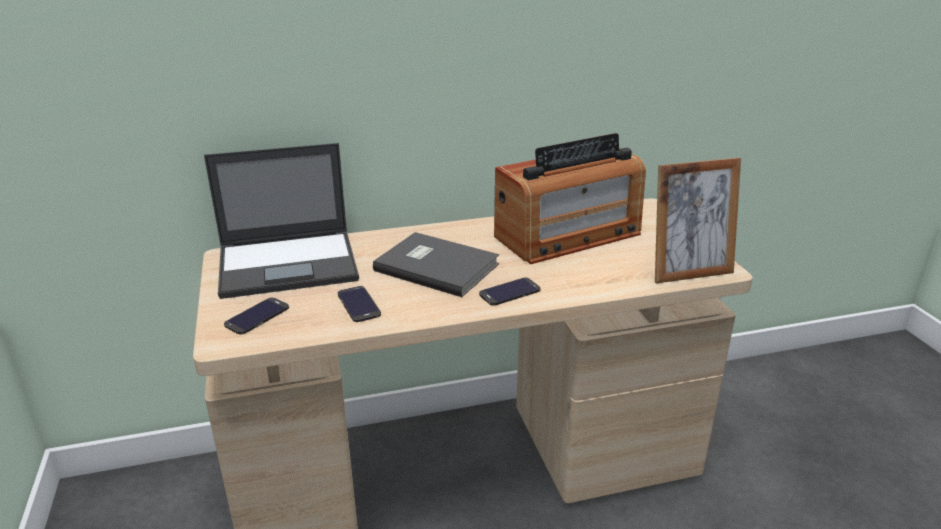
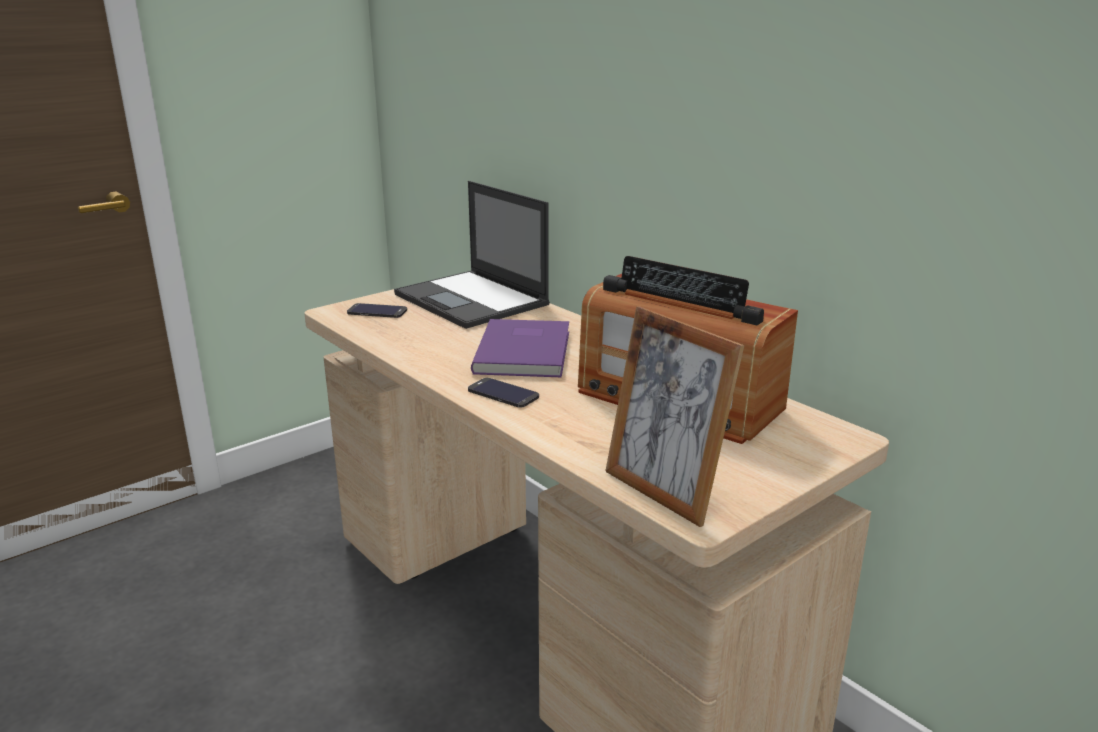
camera: 65 degrees right, 5 degrees down
(358, 304) = (423, 338): phone -> none
(436, 266) = (526, 351): grey book -> purple book

